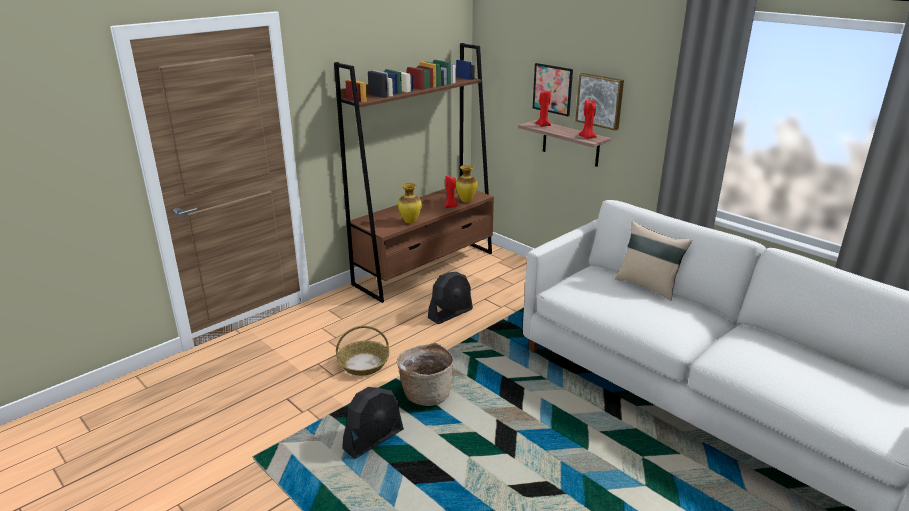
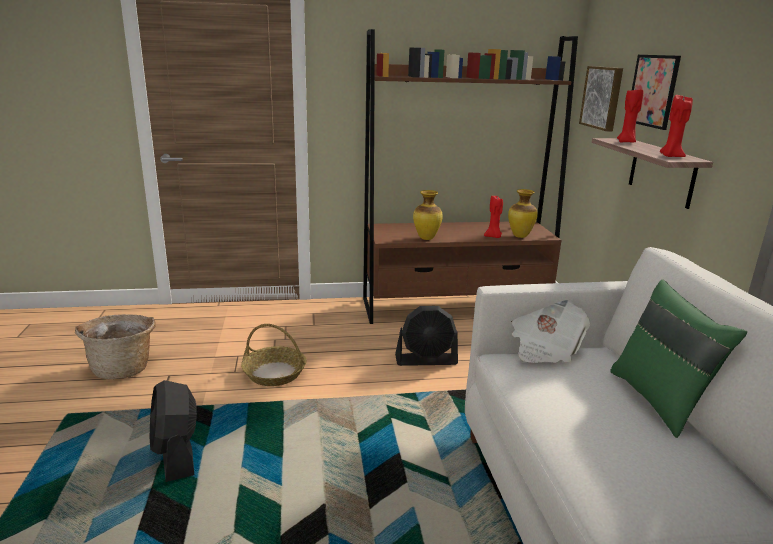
camera: 35 degrees right, 5 degrees down
(374, 440) = (176, 454): black fan -> black fan turned 75 degrees clockwise
(426, 393) = (291, 432): basket -> basket (123, 368)
(571, 277) = (544, 347): none -> newspaper
(600, 100) = (708, 101): picture -> picture (603, 97)
(648, 285) = (659, 400): beige pillow -> green pillow

